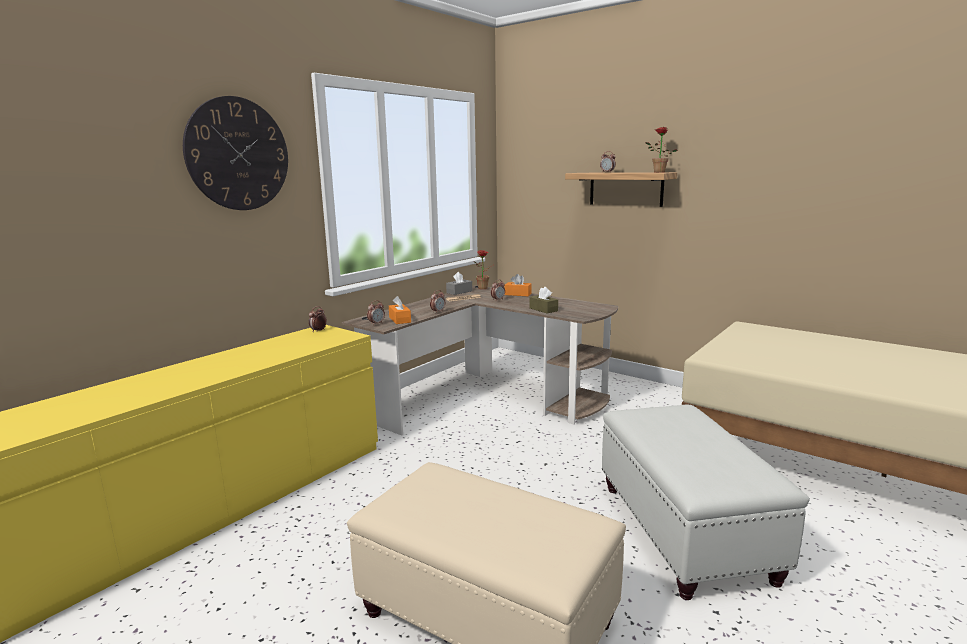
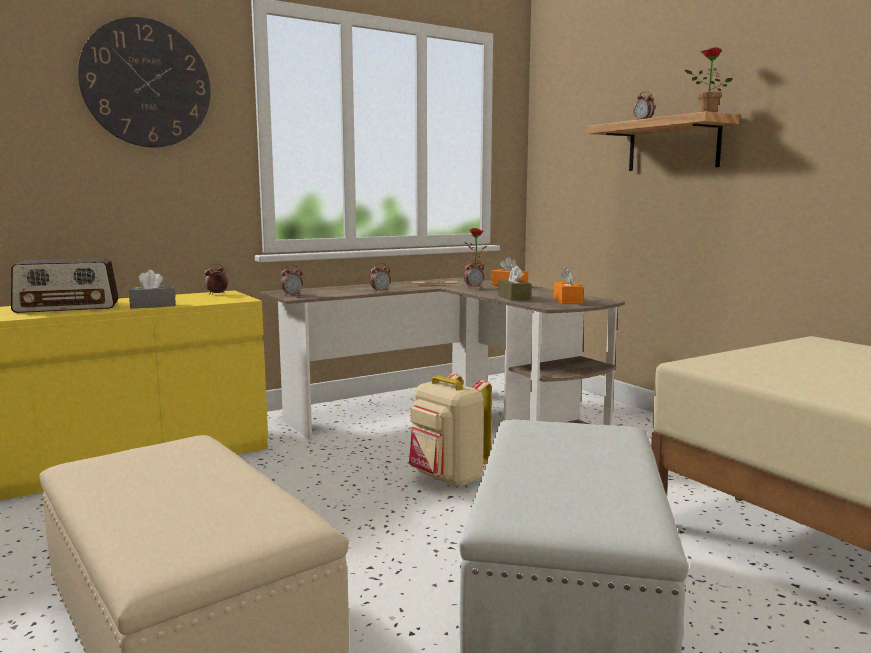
camera: 20 degrees right, 5 degrees down
(218, 364) = (68, 307): none -> radio
(400, 320) = (324, 294): orange tissue box -> orange tissue box (567, 301)
(459, 292) = (441, 279): grey tissue box -> grey tissue box (152, 305)
(531, 450) = (447, 479): none -> beige backpack

